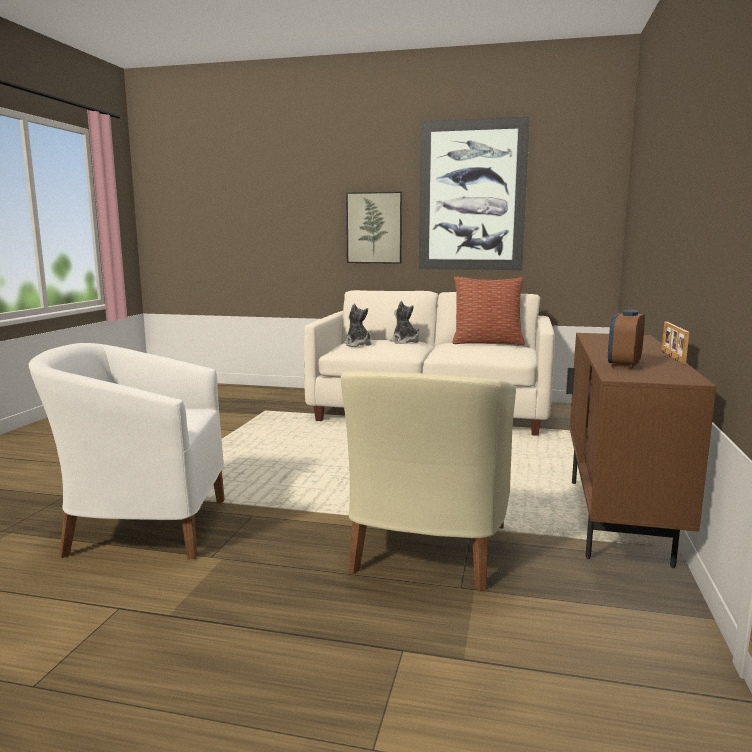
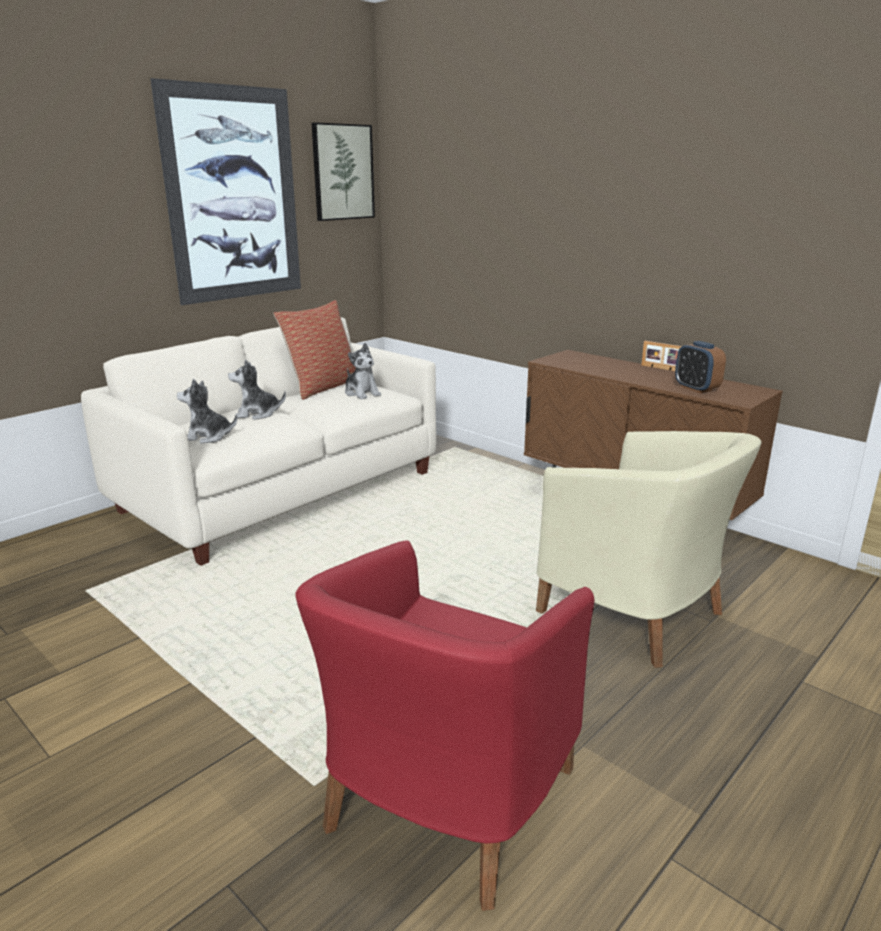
camera: 60 degrees left, 10 degrees up
(143, 527) = (444, 801): white armchair -> red armchair
(374, 228) = (104, 250): picture -> picture (342, 172)
(493, 348) = (362, 393): none -> plush toy

